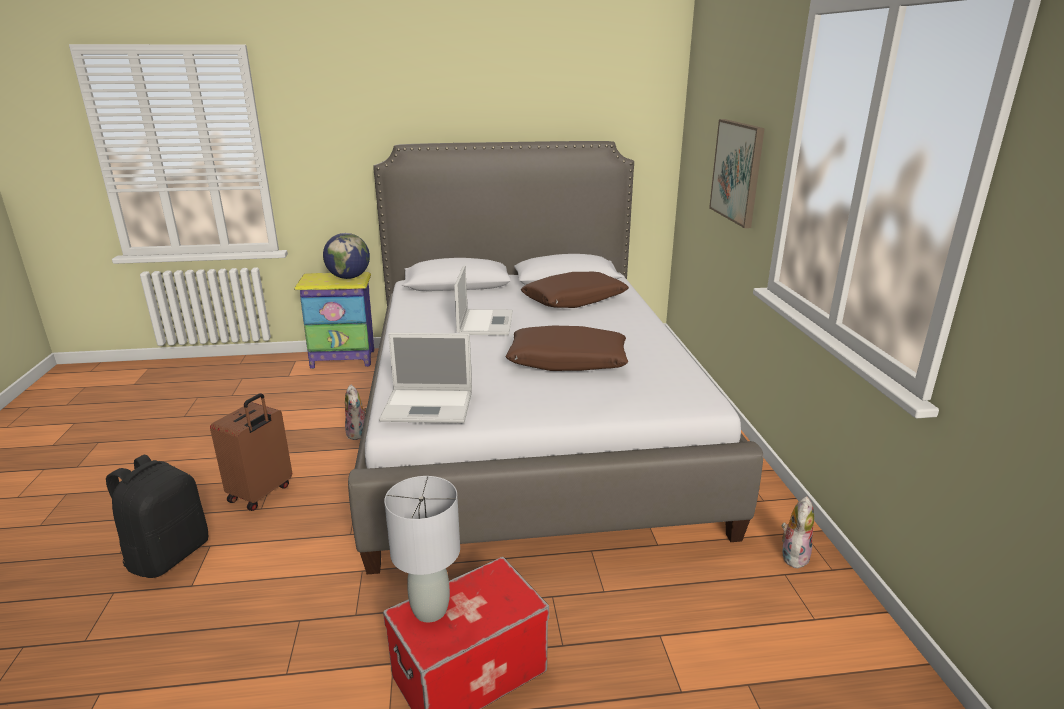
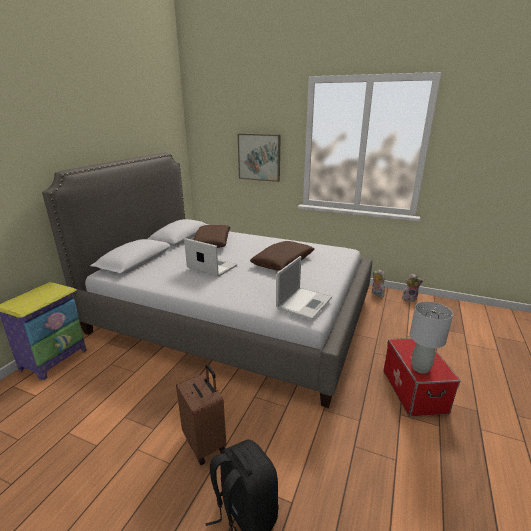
camera: 60 degrees left, 0 degrees up
(349, 277) = (48, 290): globe -> none
(358, 433) = (176, 377): plush toy -> plush toy (409, 298)

